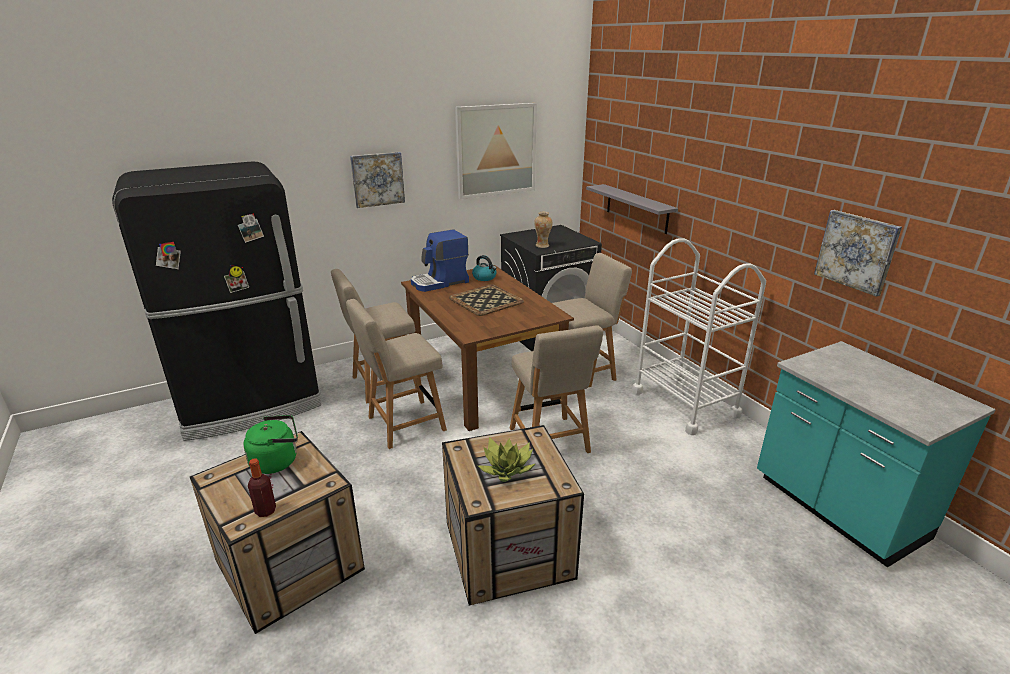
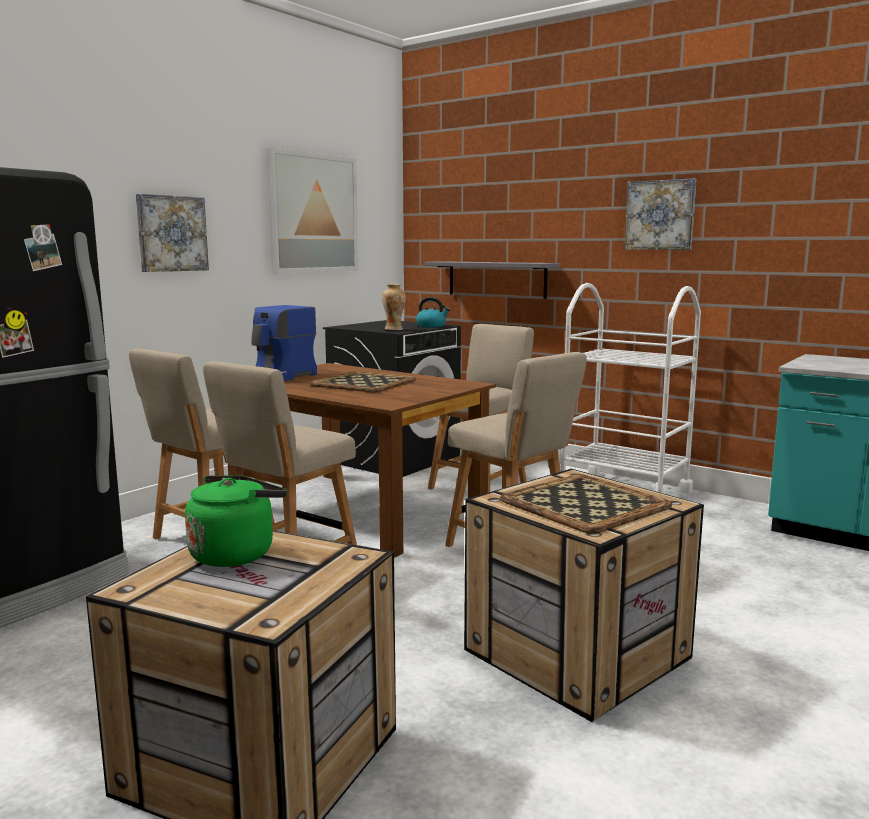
camera: 25 degrees left, 15 degrees down
(265, 511) = (290, 599): bottle -> none
(485, 277) = (332, 370): kettle -> kettle (431, 326)
(507, 468) = (584, 503): potted plant -> tray
(856, 251) = (802, 251): picture -> picture (660, 215)

